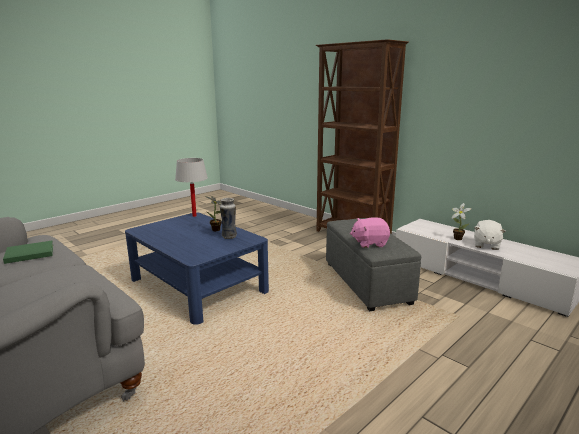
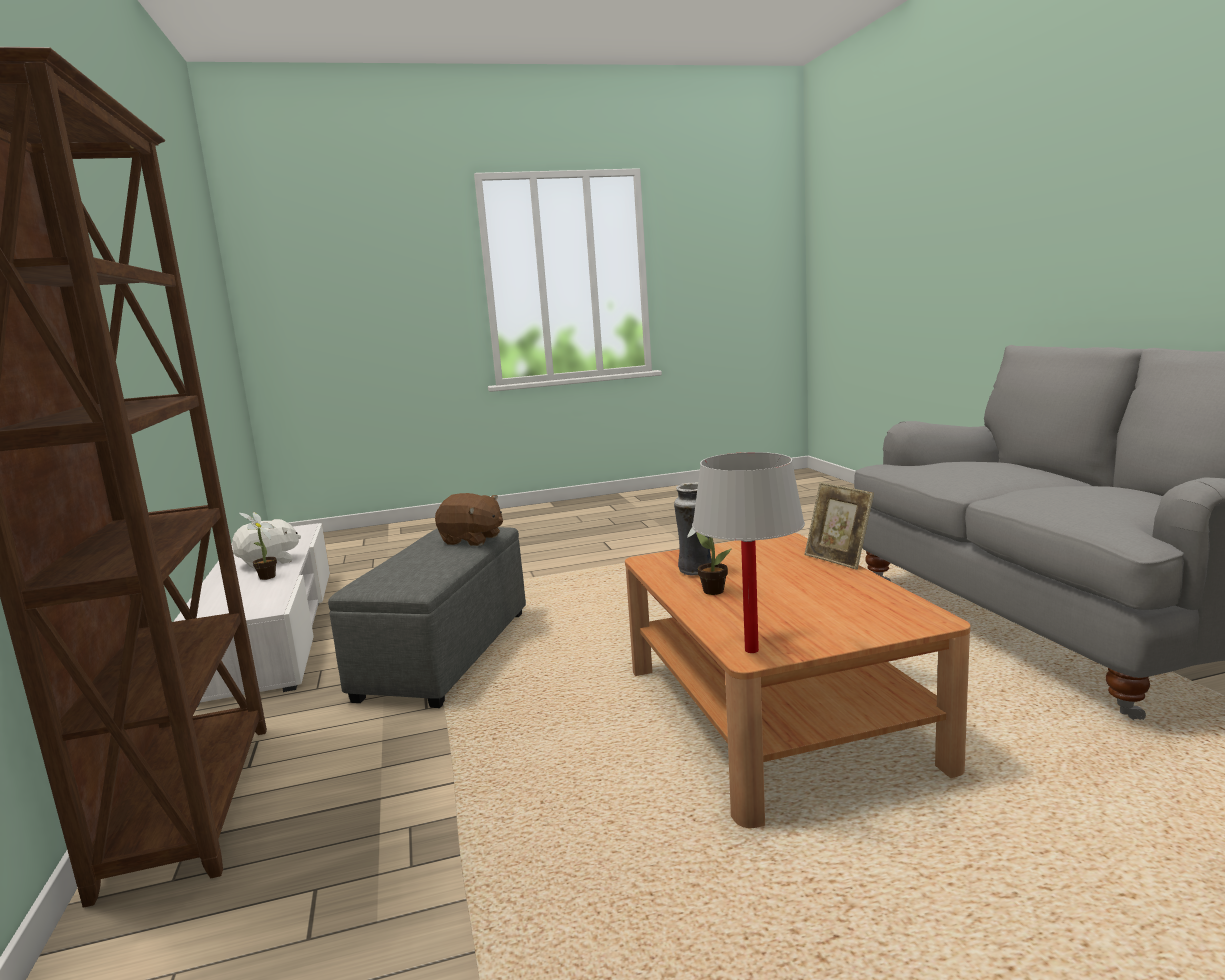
camera: 150 degrees left, 5 degrees down
(28, 254) = (1074, 493): green book -> none
(166, 249) = (838, 559): none -> picture frame
(197, 286) = (775, 715): blue coffee table -> brown coffee table
(369, 243) = (472, 540): pink plush toy -> brown plush toy

